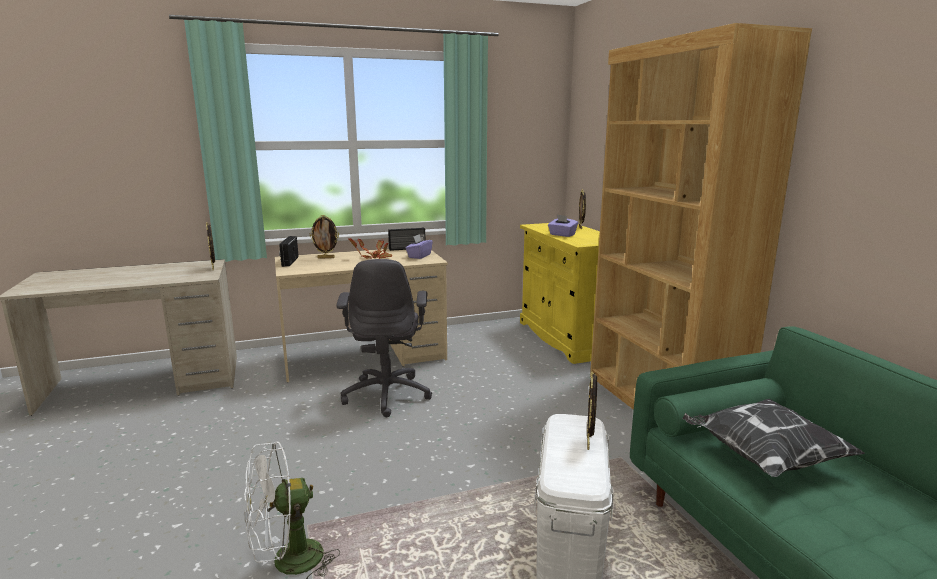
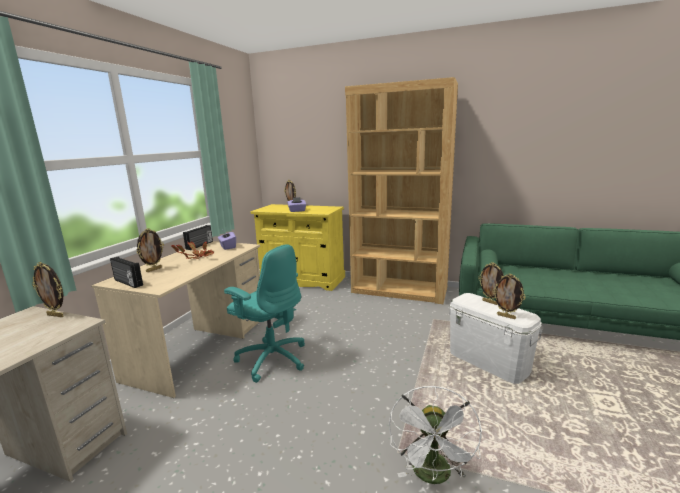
camera: 50 degrees left, 0 degrees up
(387, 394) = (272, 358): grey office chair -> turquoise office chair
(555, 466) = (506, 316): none -> picture frame
(761, 457) = (522, 280): pillow -> none

